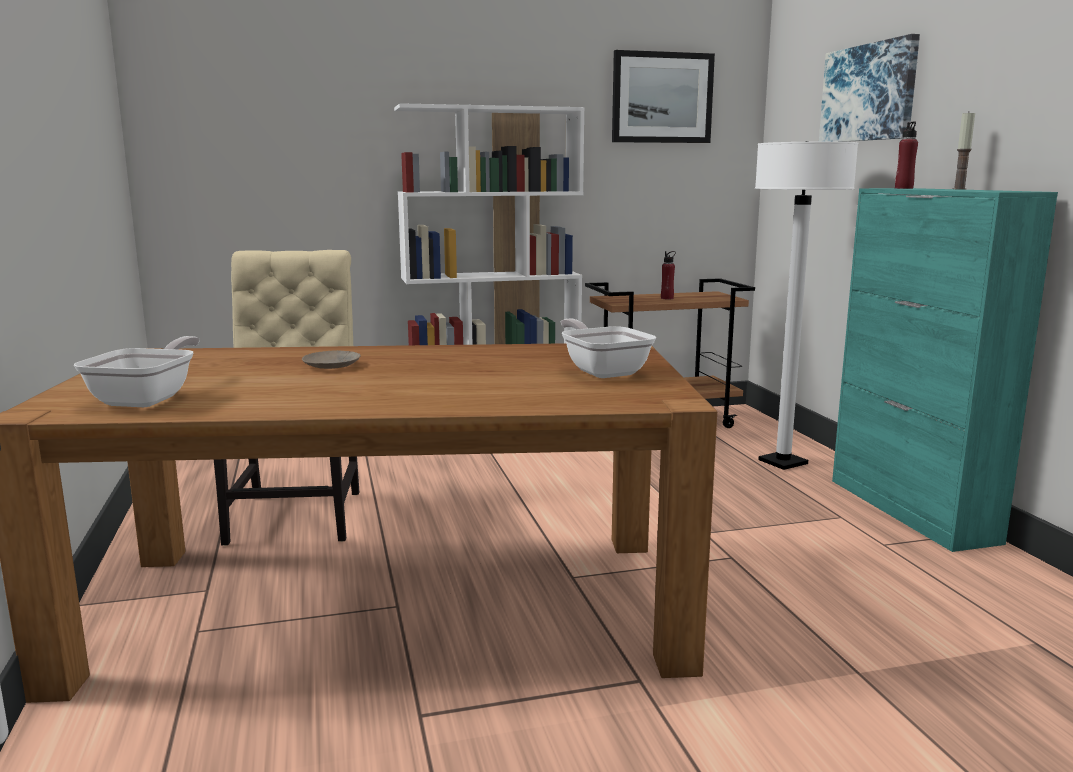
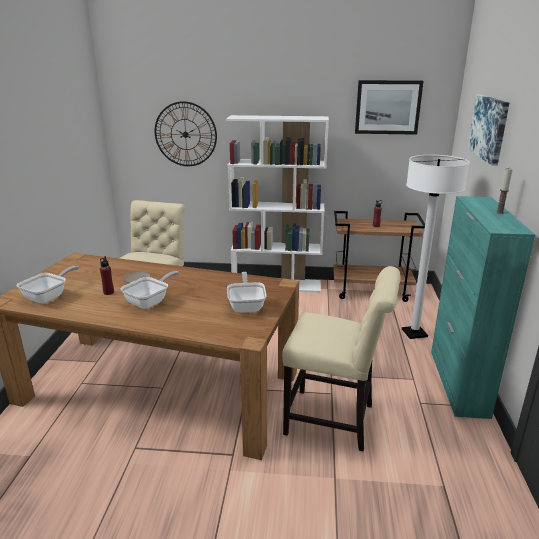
camera: 20 degrees right, 10 degrees up
(302, 147) = (185, 134): none -> wall clock
(401, 384) = (150, 302): none -> frying pan
(775, 593) = (334, 421): none -> beige chair
(903, 188) = (474, 203): red bottle -> red bottle (108, 292)

